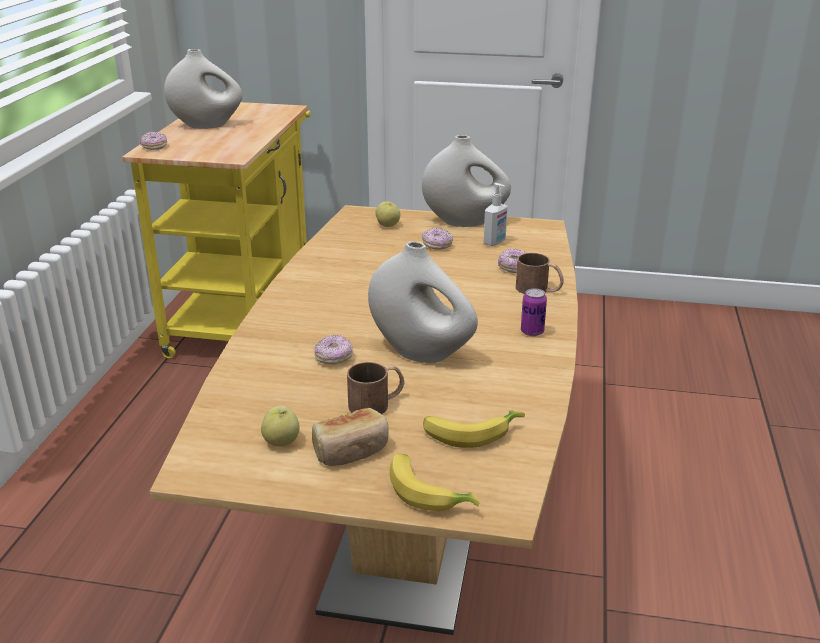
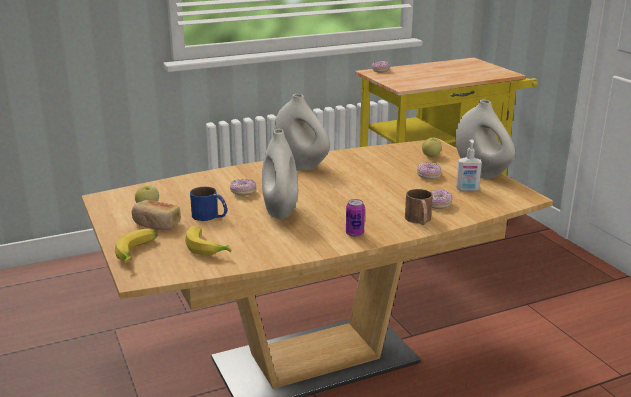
camera: 55 degrees right, 5 degrees down
(207, 125) = (435, 69): white vase -> white vase (302, 165)
(377, 403) = (210, 216): brown mug -> blue mug

